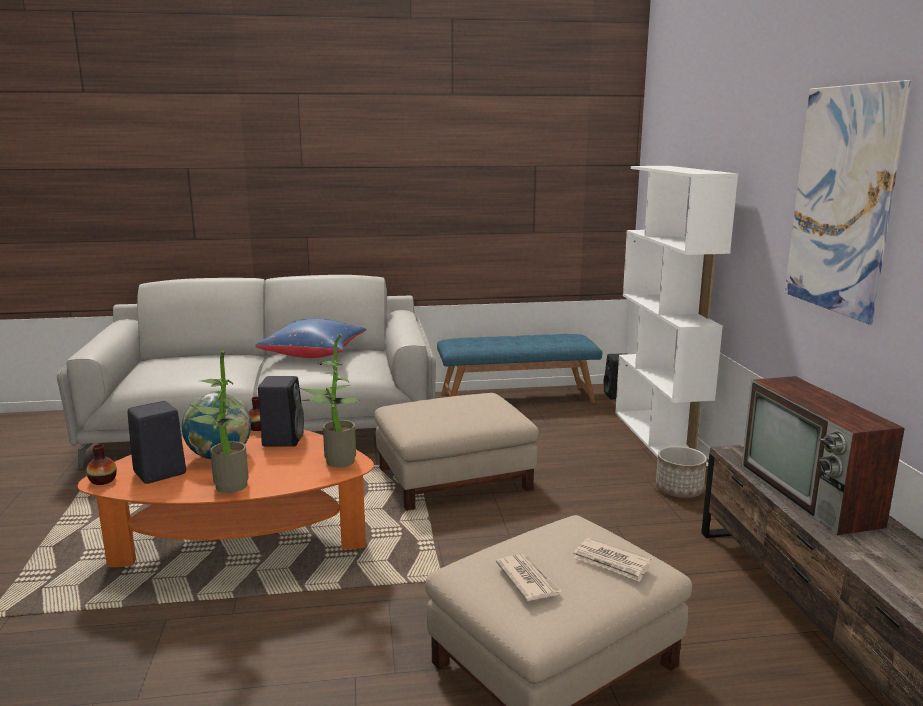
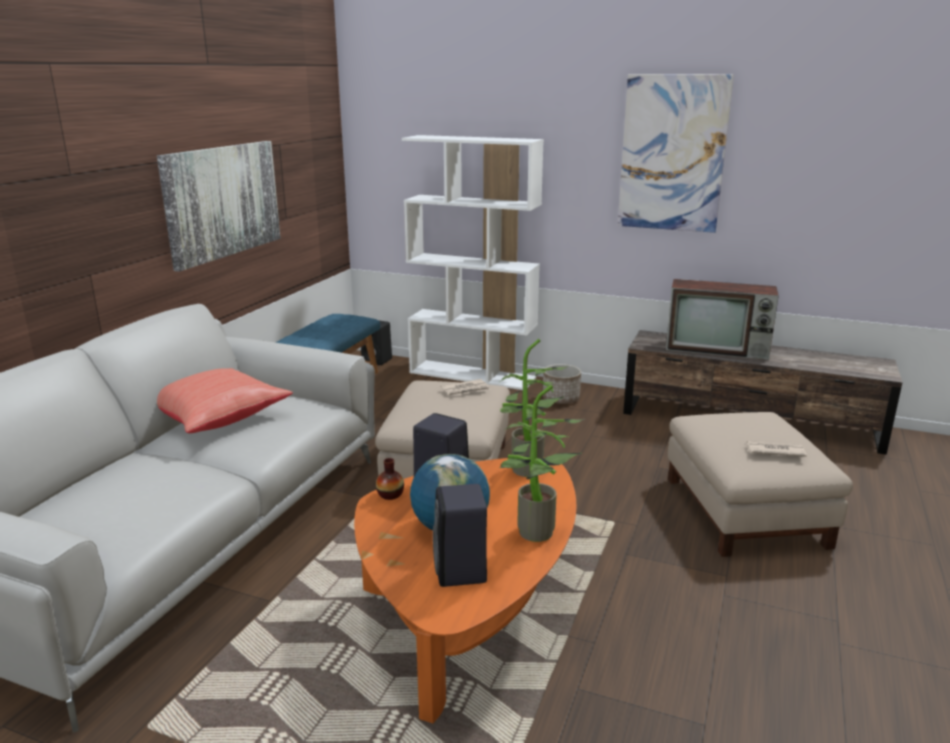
camera: 60 degrees left, 5 degrees up
(103, 480) = (446, 612): vase -> none
(314, 354) = (216, 418): blue pillow -> red pillow
(448, 205) = (223, 201): none -> picture
(611, 562) = (763, 422): newspaper -> newspaper (466, 390)

